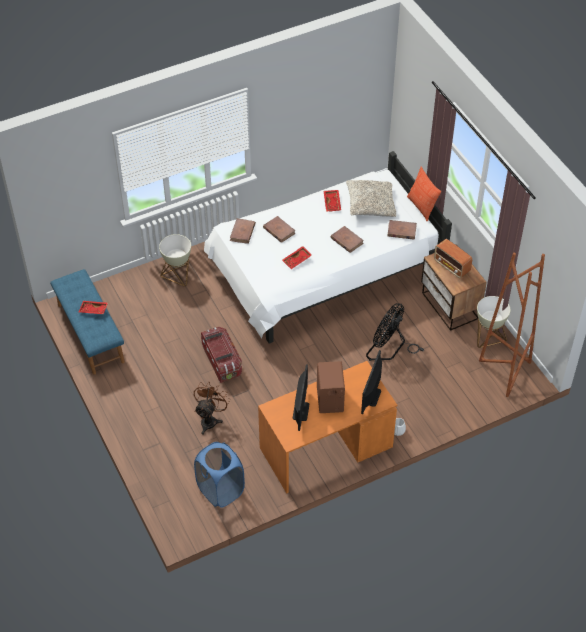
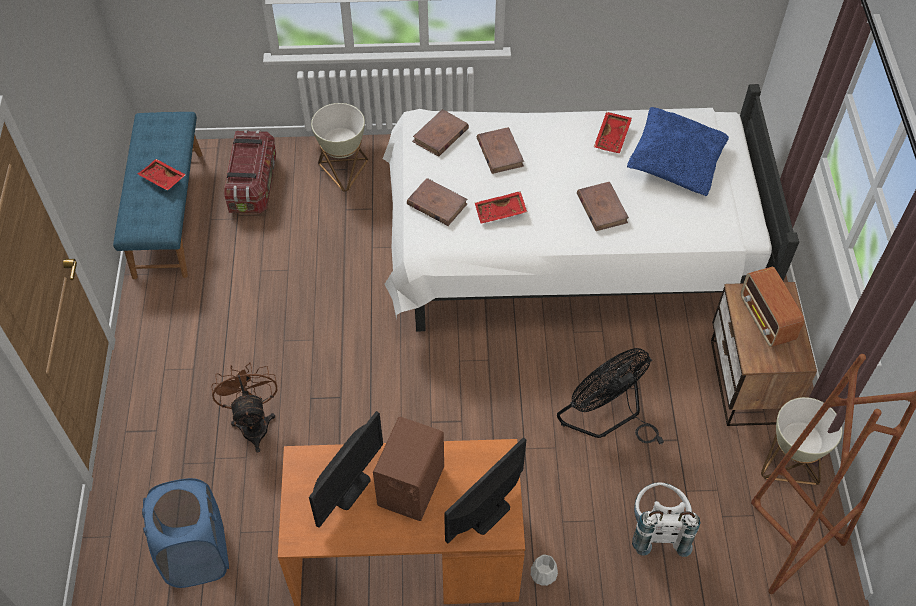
camera: 25 degrees right, 5 degrees up
(210, 419) = (254, 423): brown fan -> brown fan turned 60 degrees counterclockwise
(222, 361) = (328, 332): storage box -> storage box (253, 184)
(371, 204) = (676, 161): beige pillow -> blue pillow
(401, 231) = (705, 225): brown book -> brown book (436, 204)
(422, 207) = (763, 196): orange pillow -> none
(441, 390) = (657, 529): none -> white backpack

